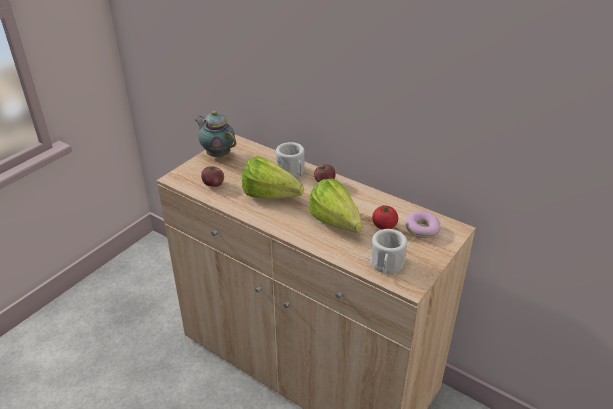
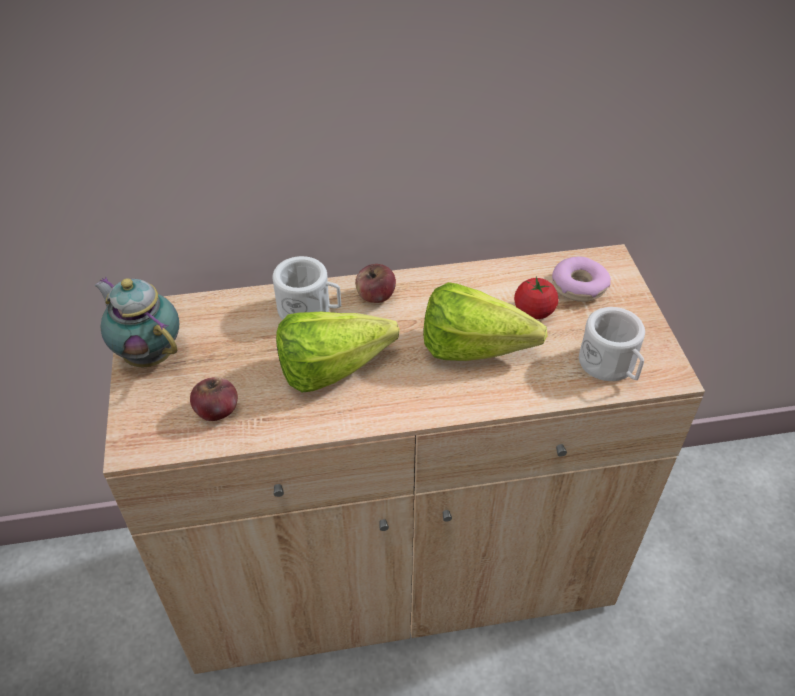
camera: 45 degrees left, 10 degrees up
(217, 154) = (148, 354): teapot -> teapot turned 45 degrees clockwise

